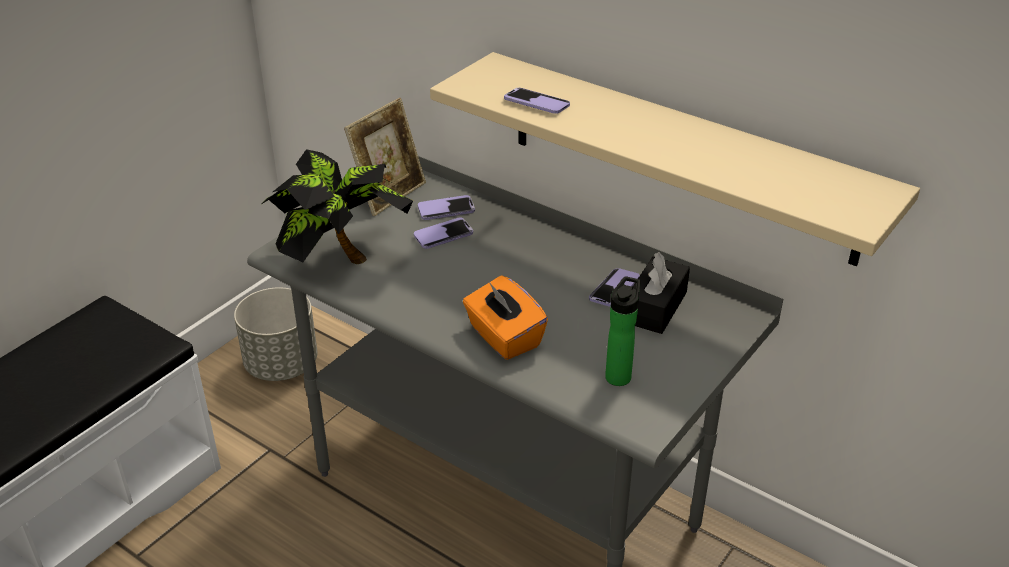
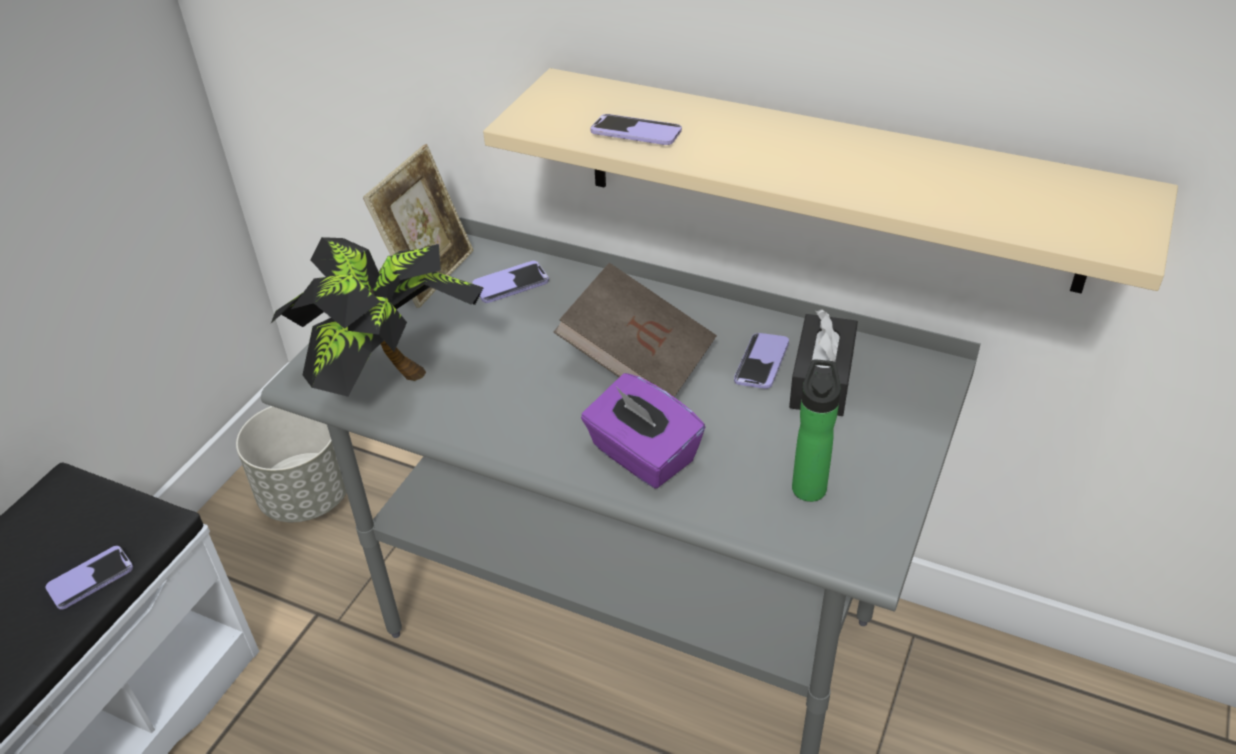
camera: 10 degrees left, 5 degrees up
(443, 235) = (518, 320): phone -> phone (91, 579)
(503, 337) = (642, 456): orange tissue box -> purple tissue box
(522, 274) = (638, 360): none -> brown book

